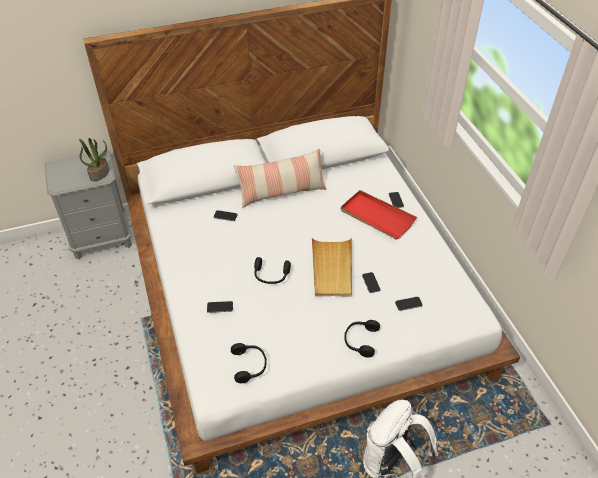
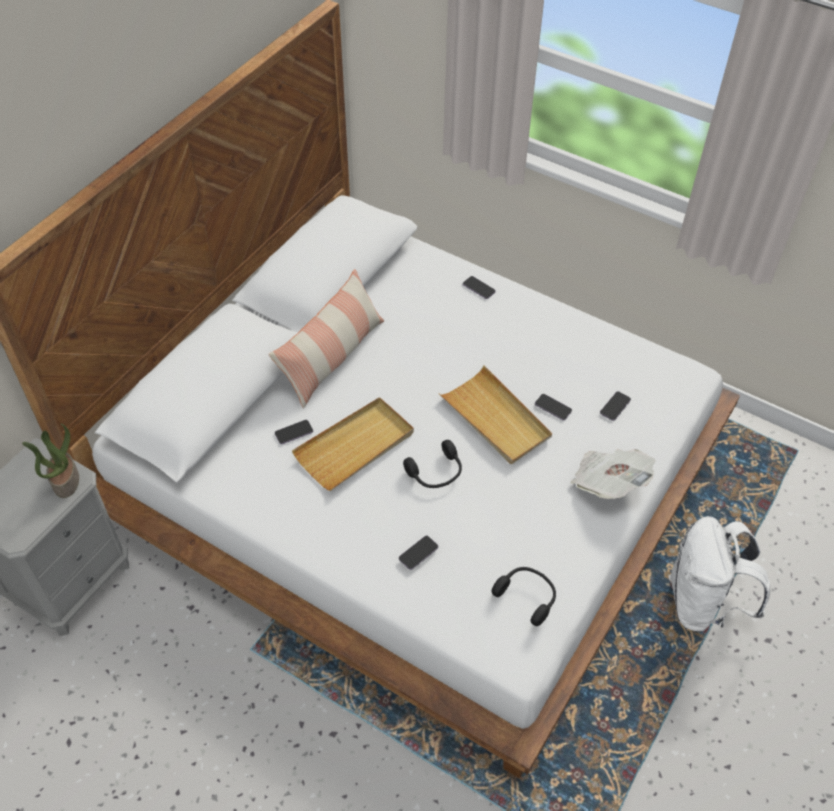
camera: 40 degrees left, 5 degrees up
(246, 239) = (355, 446): none -> beige tray
(360, 340) = (608, 482): black headphones -> newspaper
(377, 216) = (479, 321): red tray -> none

